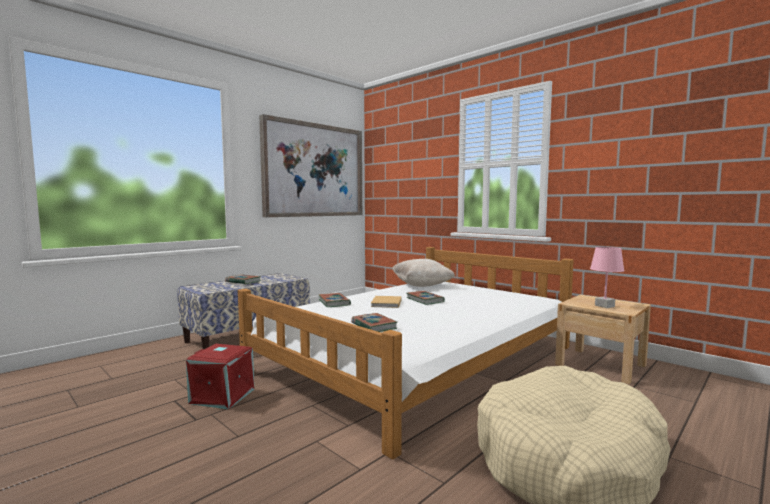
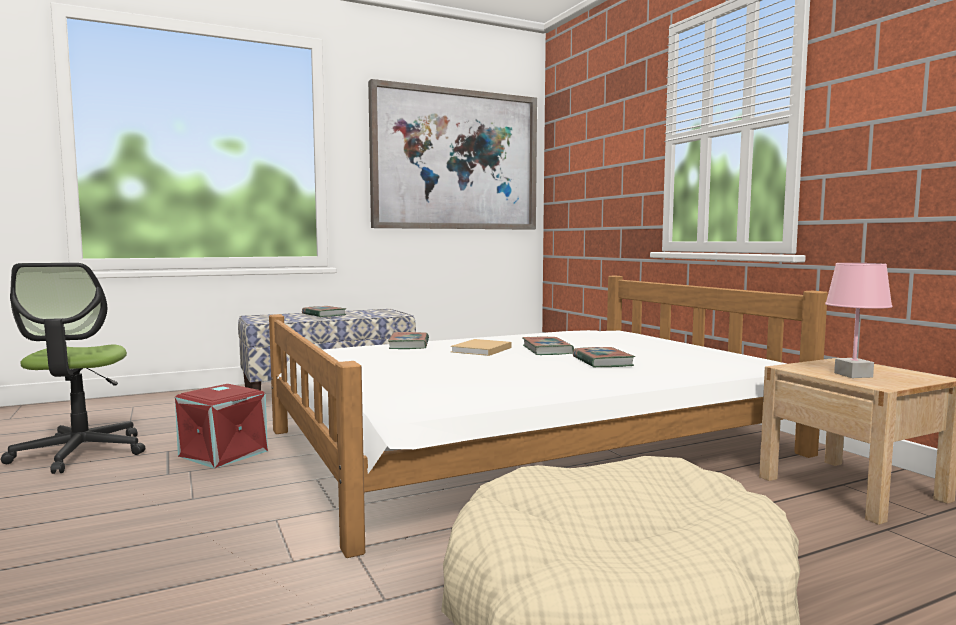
camera: 20 degrees right, 0 degrees up
(99, 413) = (80, 453): none -> office chair
(374, 326) = (412, 372): book -> book (602, 362)
(422, 285) = (578, 334): beige pillow -> none

